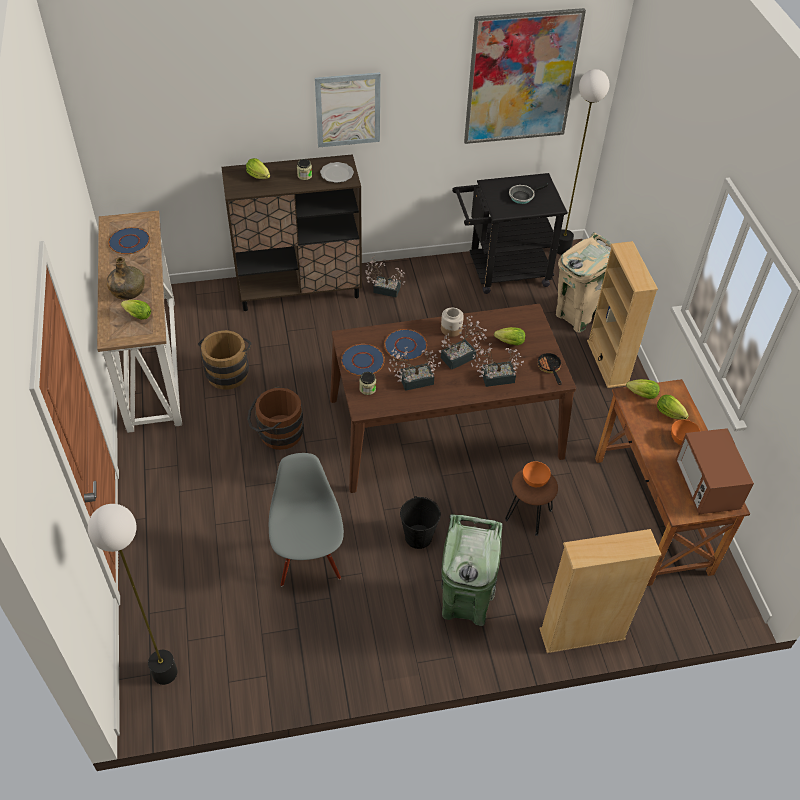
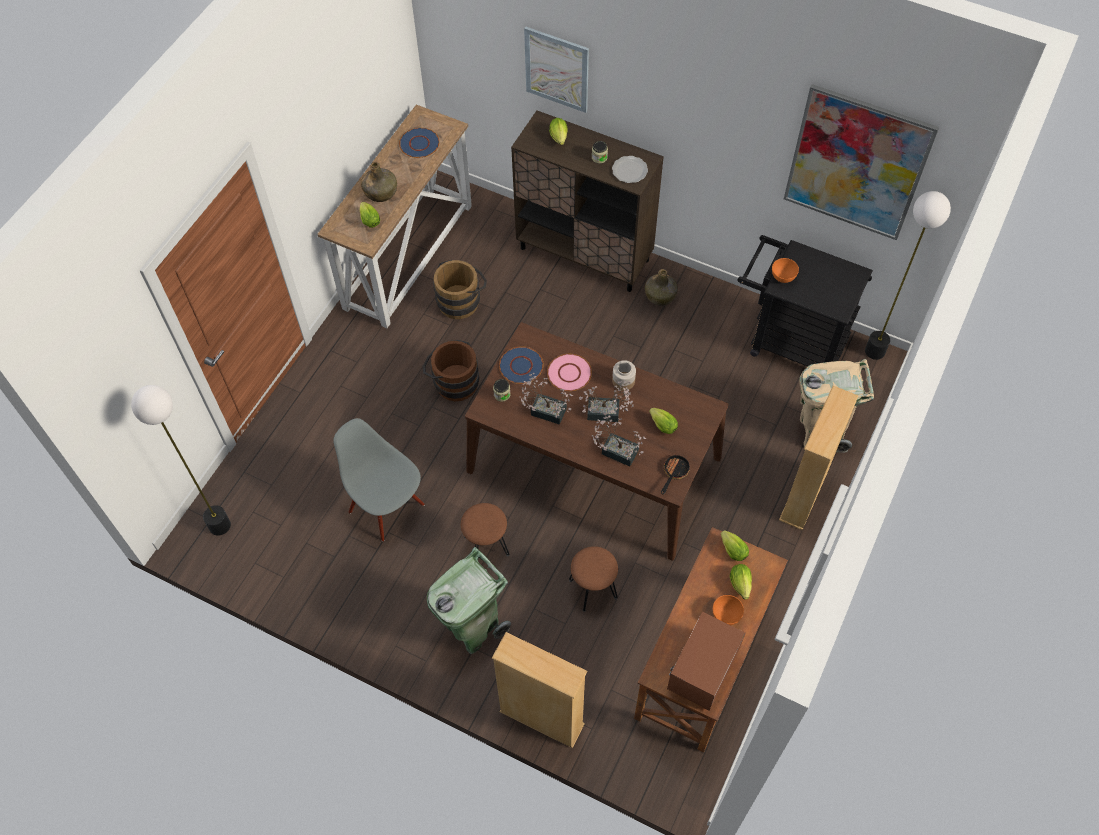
camera: 40 degrees right, 10 degrees up
(308, 560) = (387, 507): grey chair -> grey chair turned 75 degrees counterclockwise
(348, 110) = (667, 113): picture -> picture (557, 69)
(383, 289) = (660, 296): potted plant -> green bottle
(405, 346) = (569, 373): blue plate -> pink plate
(418, 537) = (486, 546): black bucket -> brown stool
(523, 196) = (819, 282): frying pan -> none
(534, 481) = (594, 564): orange bowl -> orange bowl (783, 277)

